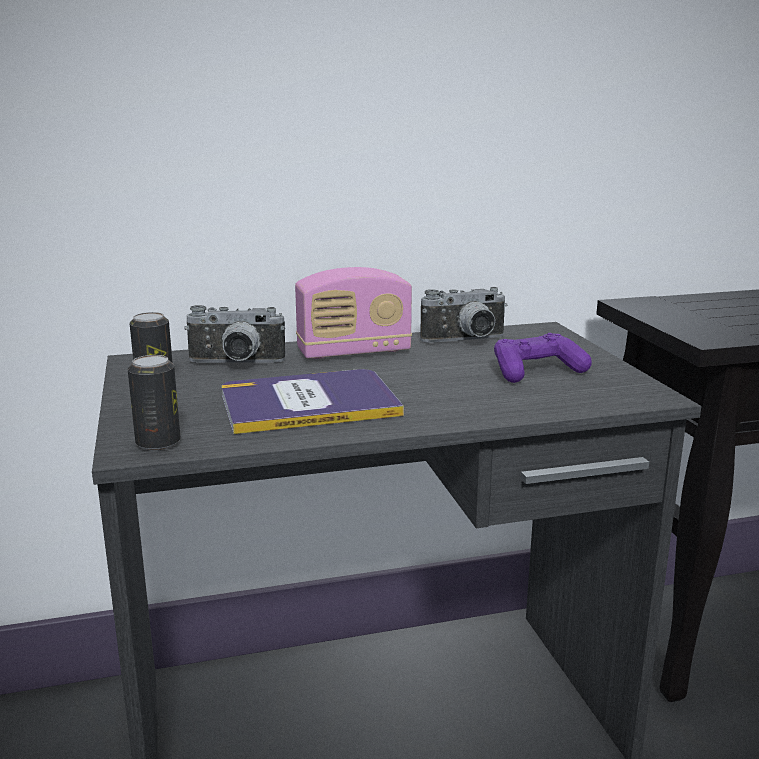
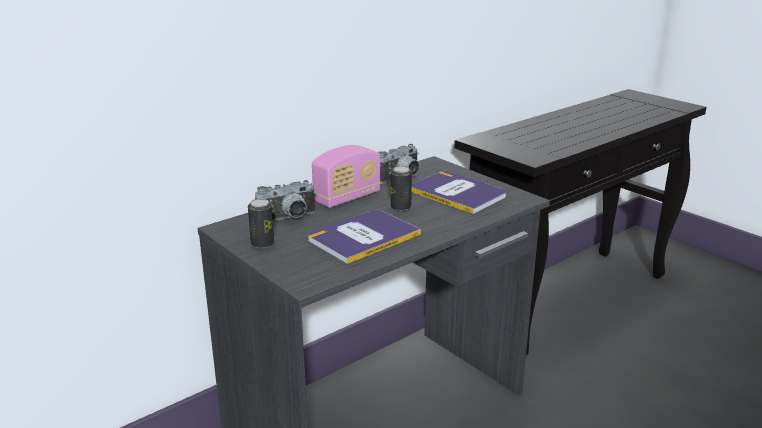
camera: 25 degrees left, 5 degrees up
(158, 443) = (313, 277): can -> can (400, 207)
(537, 371) = (457, 193): purple game controller -> book

